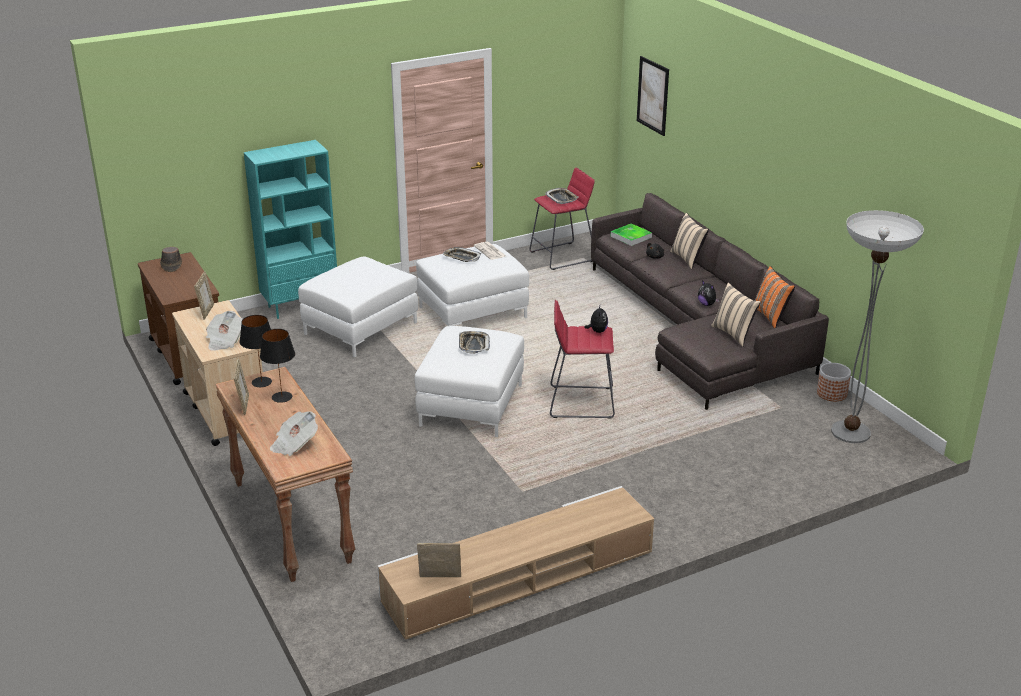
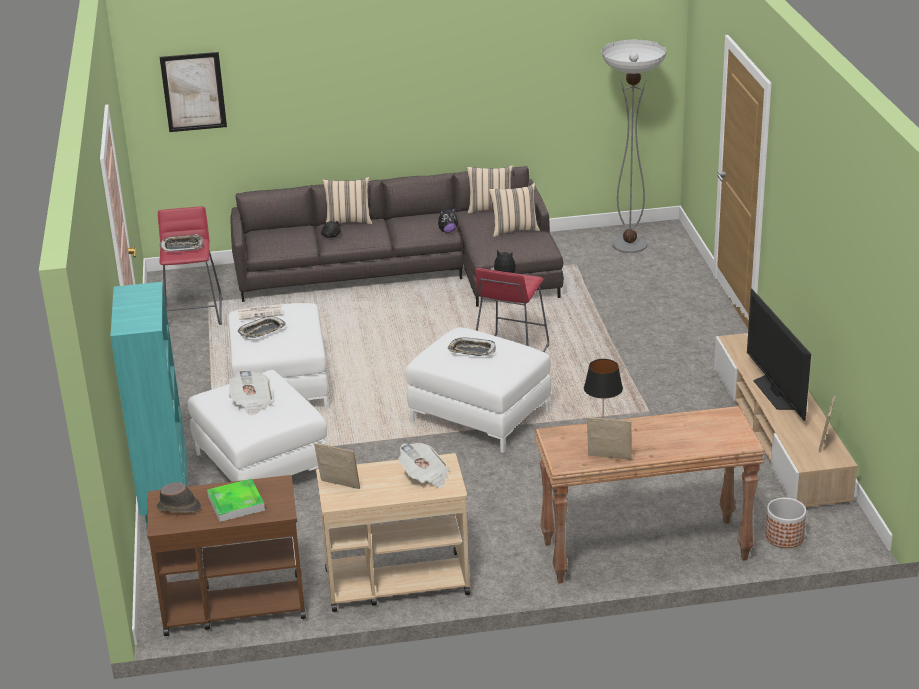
camera: 70 degrees left, 0 degrees up
(262, 382) = (564, 444): black table lamp -> none
(294, 444) = (700, 434): newspaper -> newspaper (252, 403)
(524, 536) = (776, 393): none -> television
(631, 237) = (275, 239): tray -> tray (236, 503)
(771, 316) = (490, 209): orange pillow -> beige pillow
(832, 394) = (566, 238): planter -> planter (784, 537)

